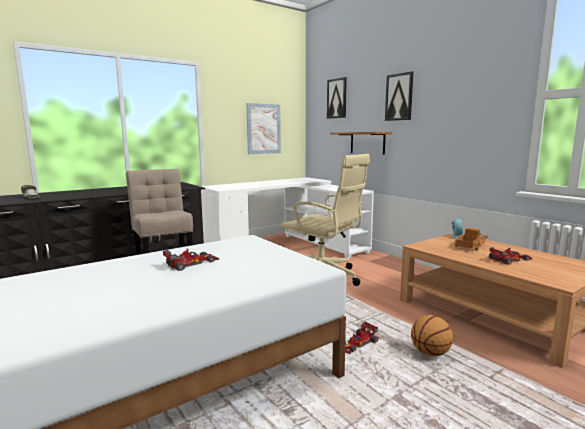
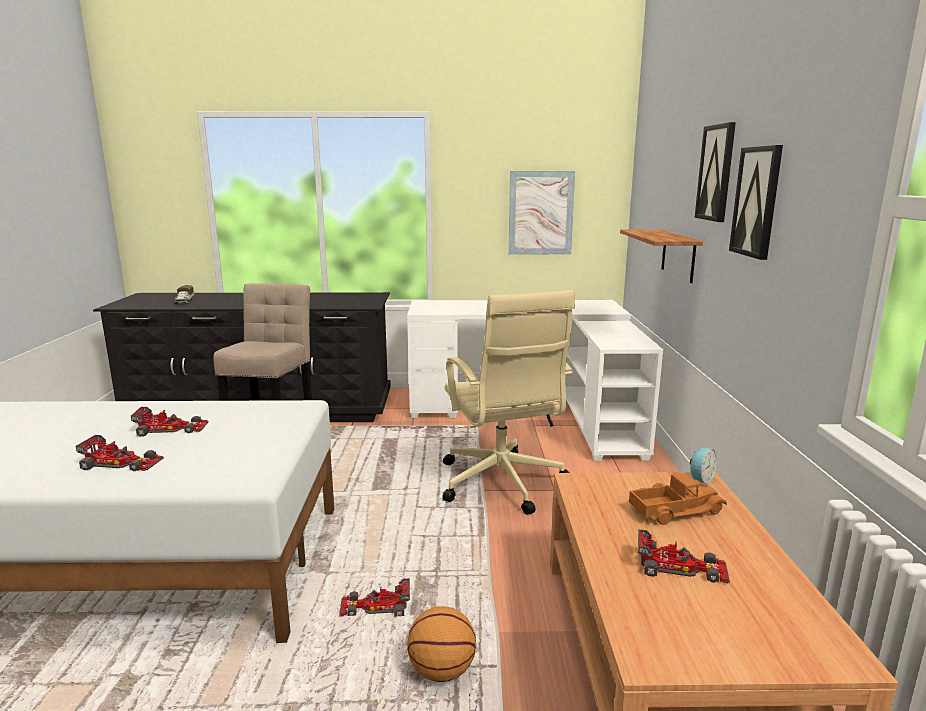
camera: 35 degrees right, 5 degrees up
(208, 282) = (121, 462): none -> toy car
(337, 98) = (658, 163): picture -> picture (757, 202)

